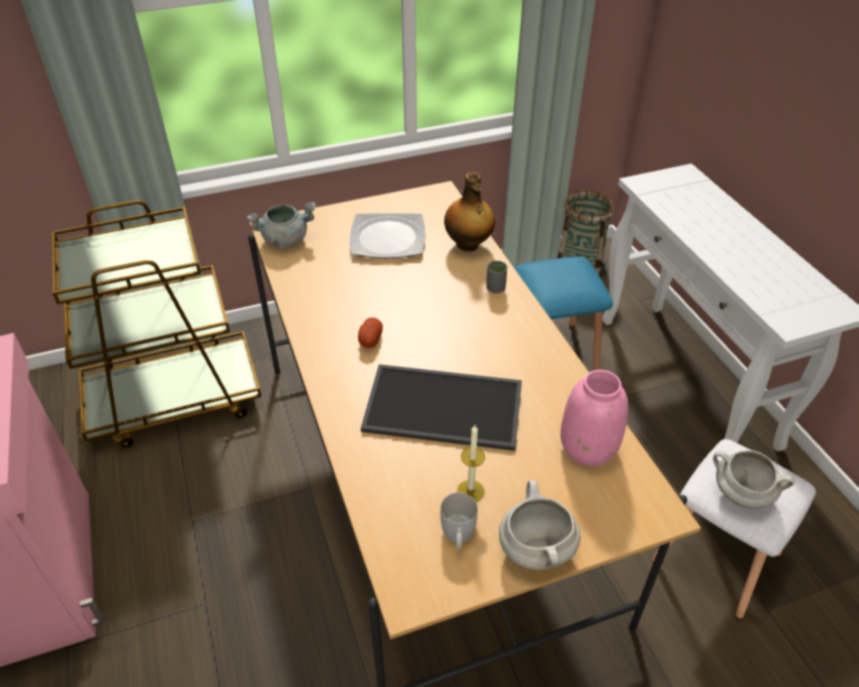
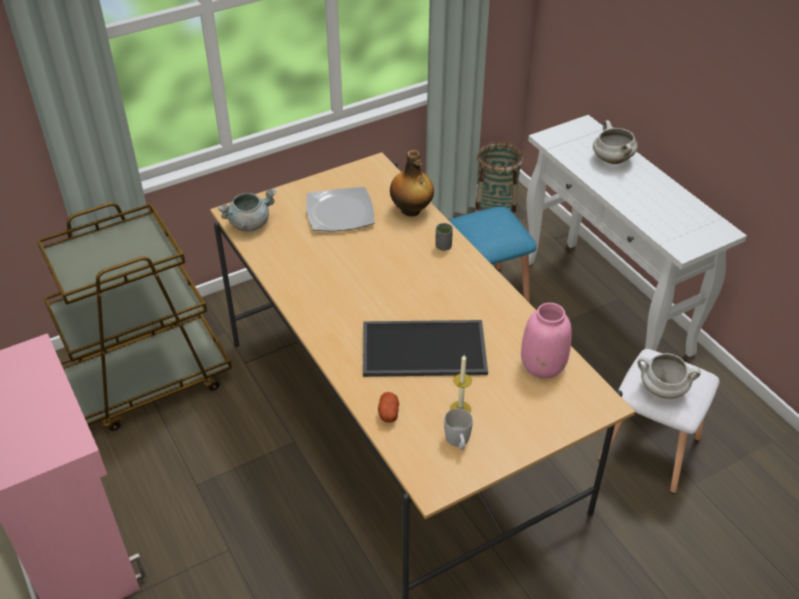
camera: 10 degrees left, 0 degrees up
(370, 339) = (349, 302): potato -> potato (388, 412)
(535, 549) = (517, 443): white cooking pot -> white cooking pot (611, 159)

